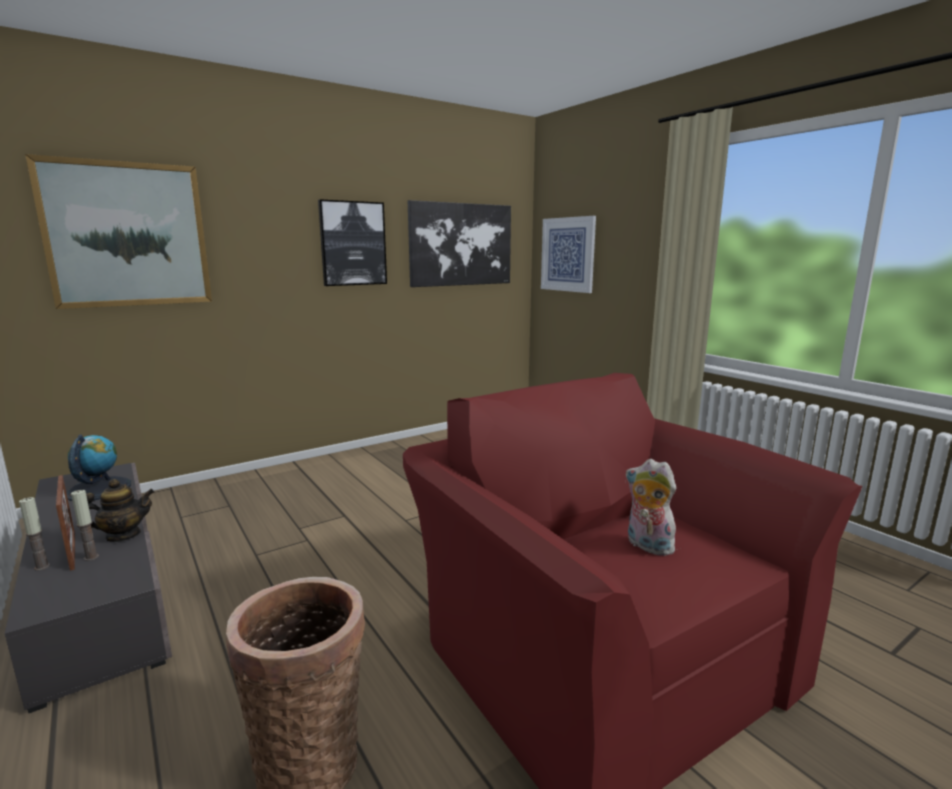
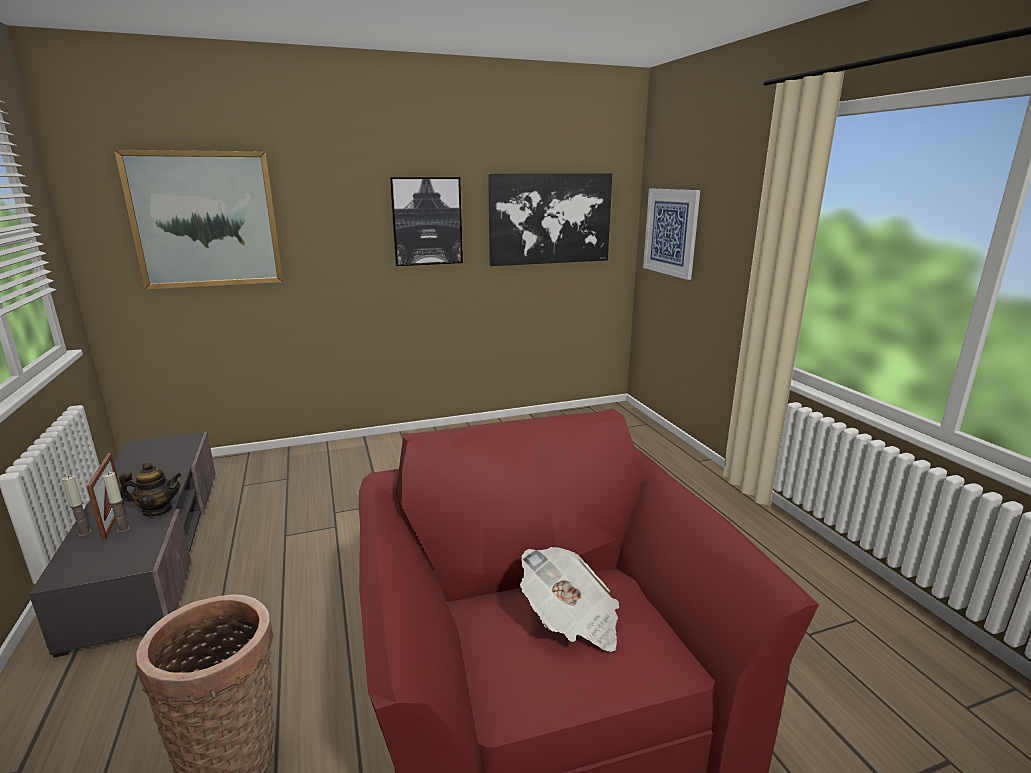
camera: 15 degrees right, 5 degrees up
(99, 489) = (165, 457): globe -> none
(647, 546) = (571, 620): plush toy -> newspaper

